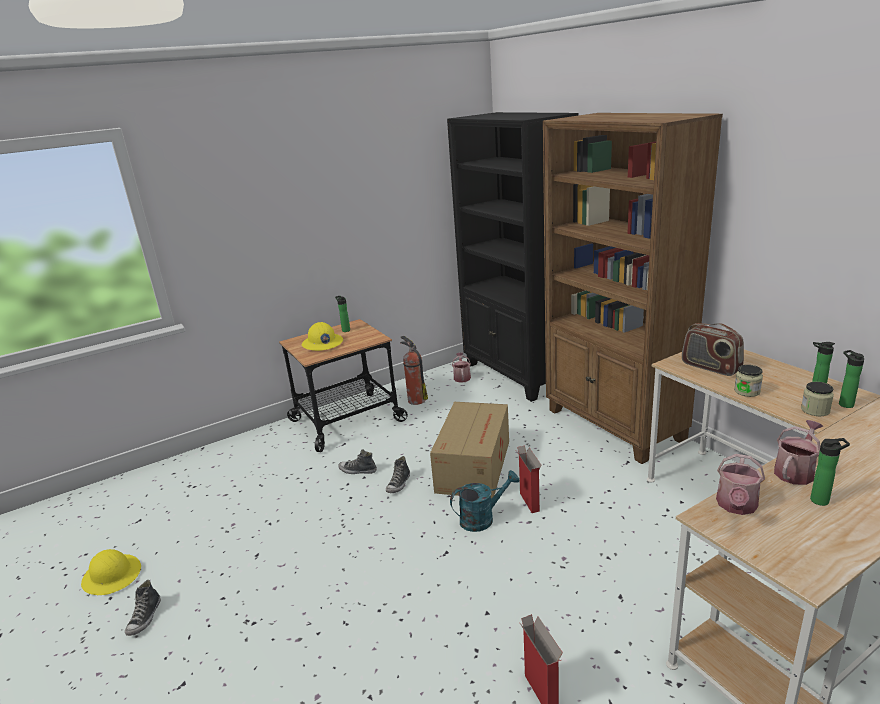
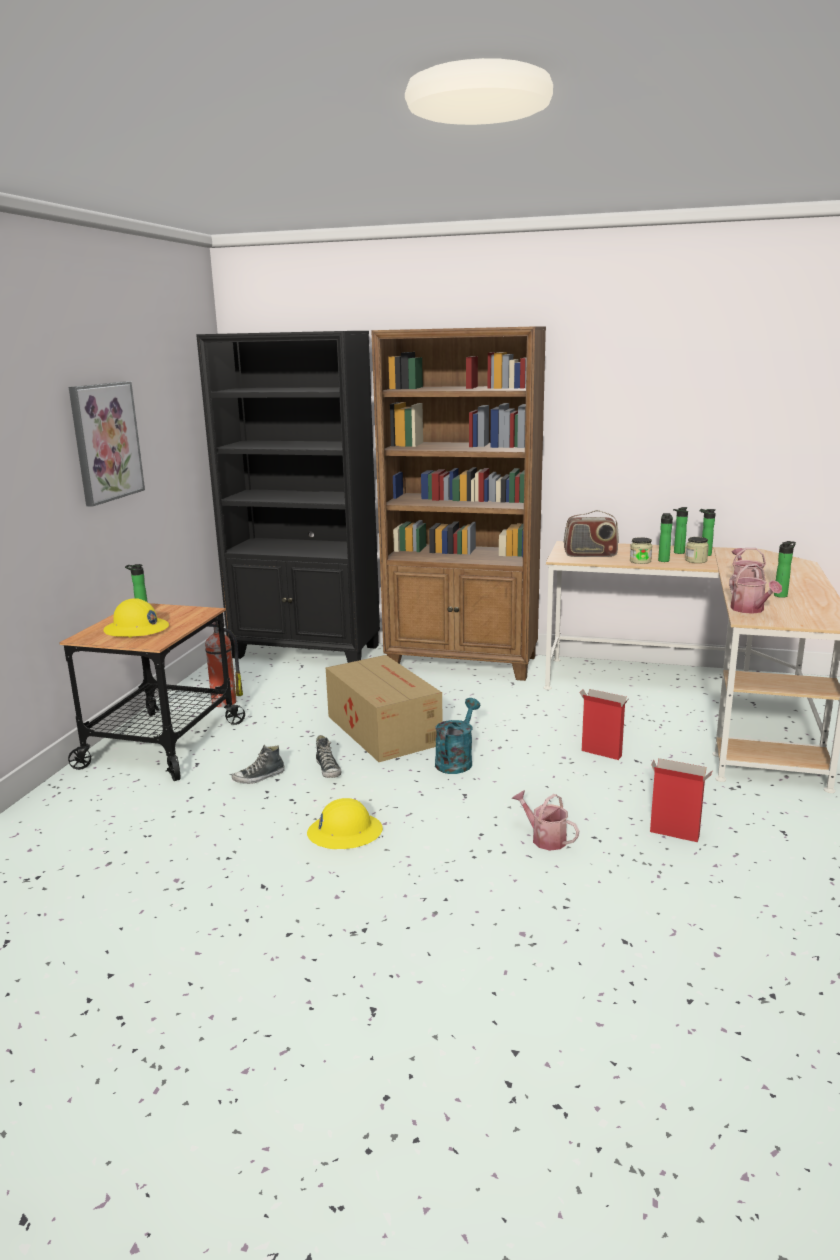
camera: 45 degrees left, 5 degrees down
(112, 576) = (77, 1001): yellow hard hat -> yellow hard hat (345, 832)
(145, 618) = (214, 1000): shoe -> none
(346, 206) = (106, 442): none -> picture
(462, 377) = (245, 669): watering can -> watering can (544, 838)
(529, 501) = (477, 735): cardboard box -> cardboard box (600, 753)
(776, 398) = (663, 560): none -> bottle

